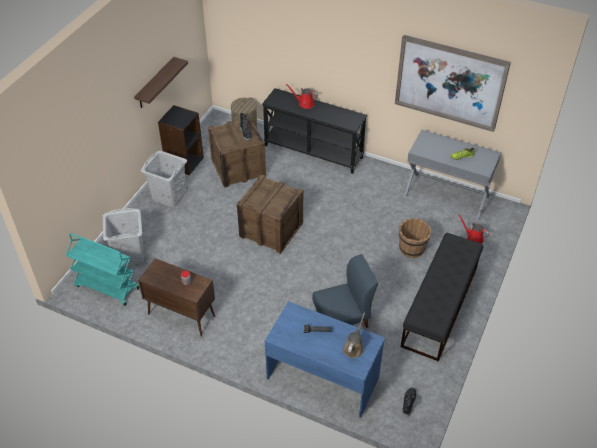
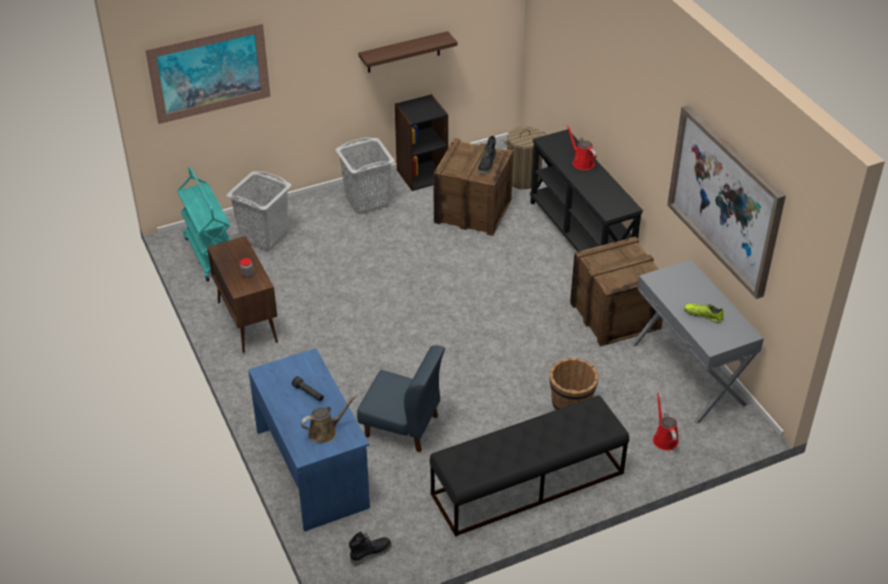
camera: 40 degrees right, 5 degrees down
(60, 157) = (209, 73): none -> picture
(271, 229) = (434, 293): crate -> crate (615, 316)

